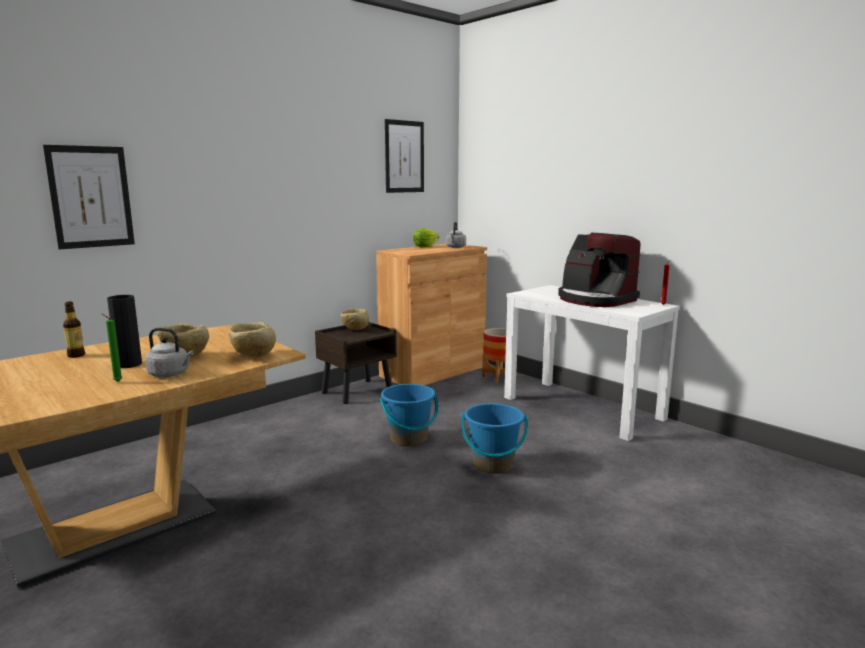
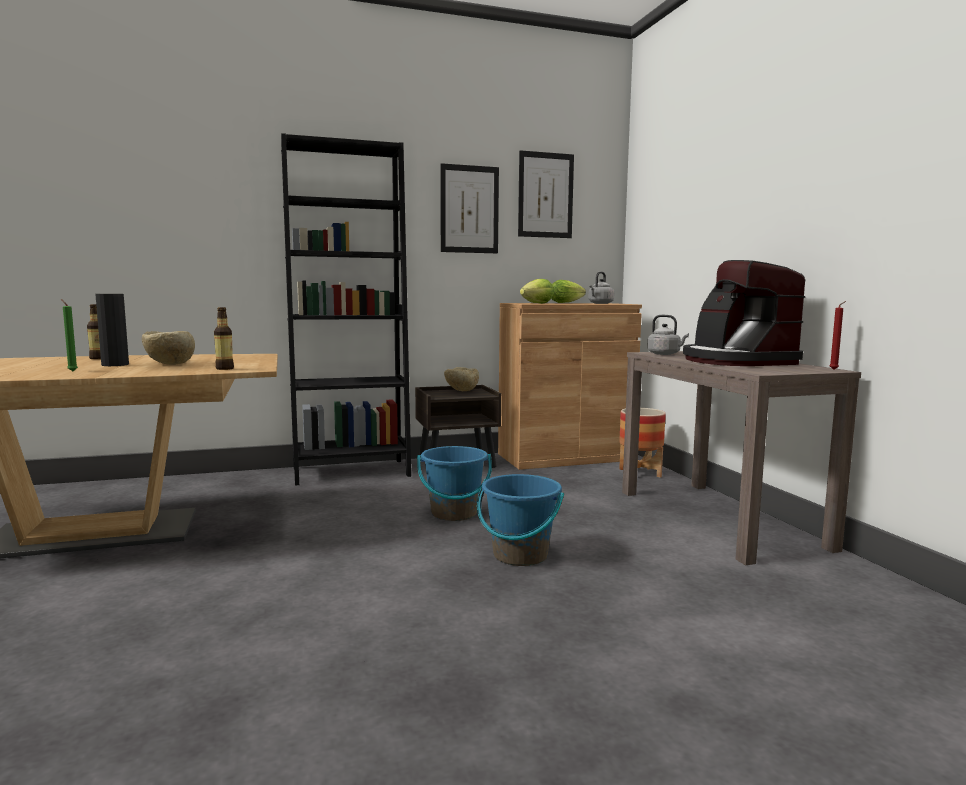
camera: 25 degrees right, 5 degrees down
(91, 197) = (178, 222): picture -> picture (469, 209)
(170, 374) = (124, 371): grey kettle -> grey kettle (665, 354)
(253, 356) = (225, 368): beige bowl -> bottle
(277, 415) = (351, 472): none -> black bookcase
(417, 252) = (537, 303): none -> lettuce
(582, 408) = (719, 518): white console table -> brown console table

